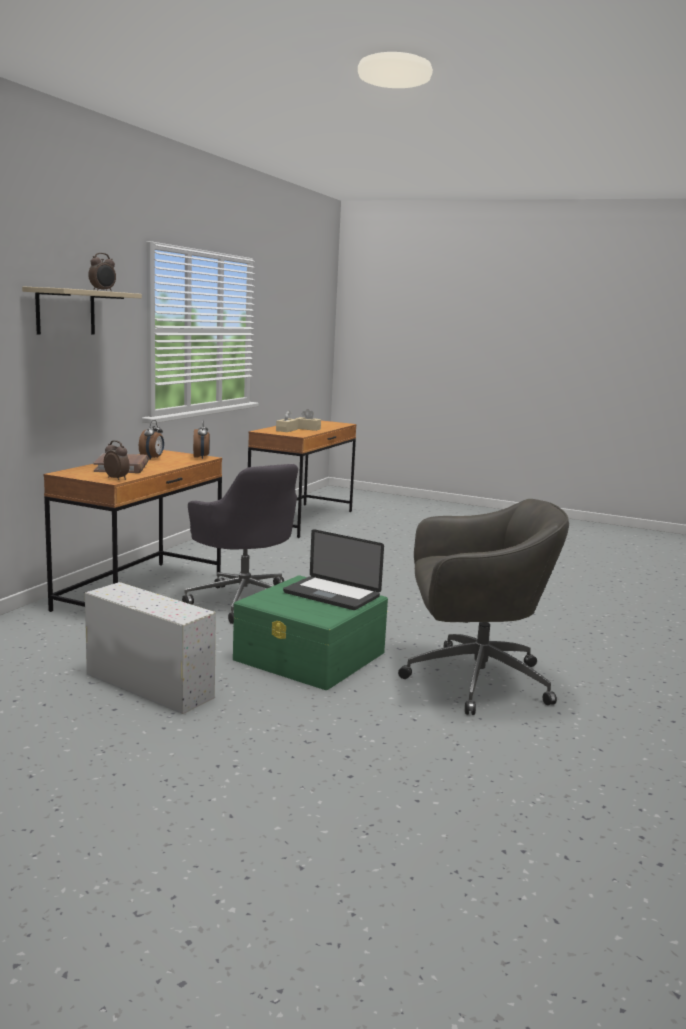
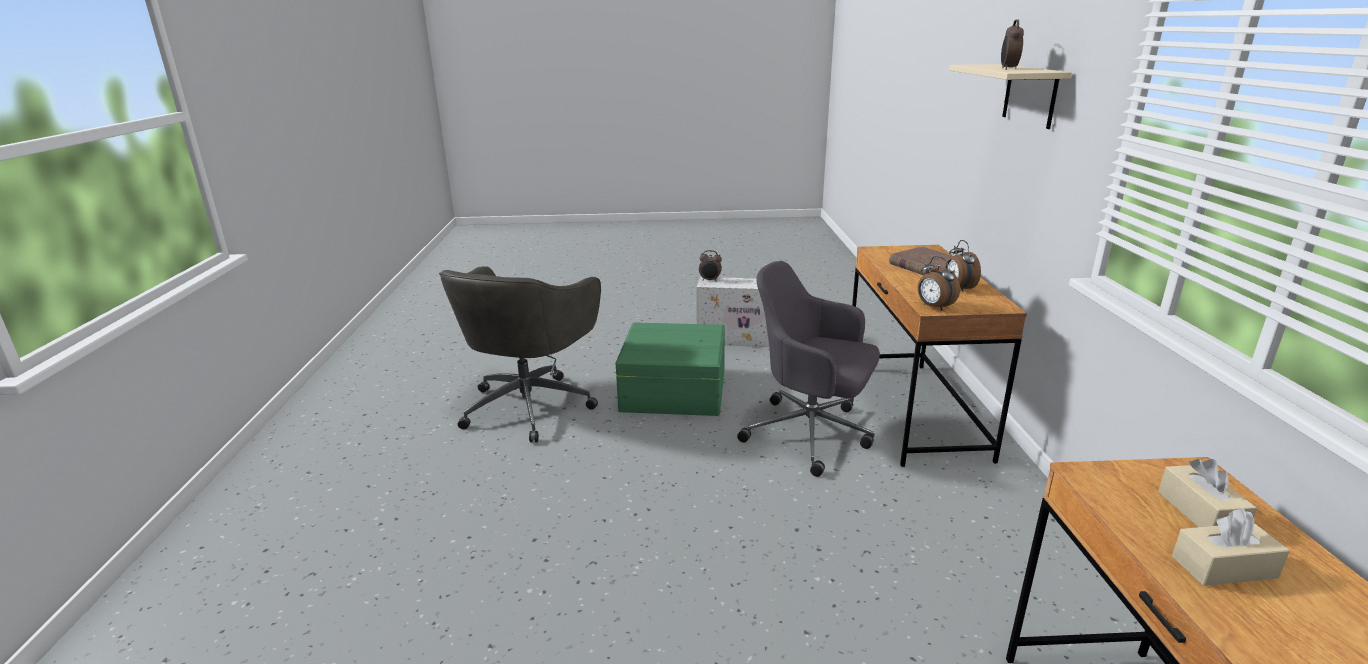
camera: 155 degrees right, 10 degrees up
(117, 479) = (877, 252): alarm clock -> alarm clock (710, 280)
(331, 595) = (662, 348): laptop -> none
(473, 680) = (530, 405): grey office chair -> grey office chair turned 45 degrees counterclockwise

